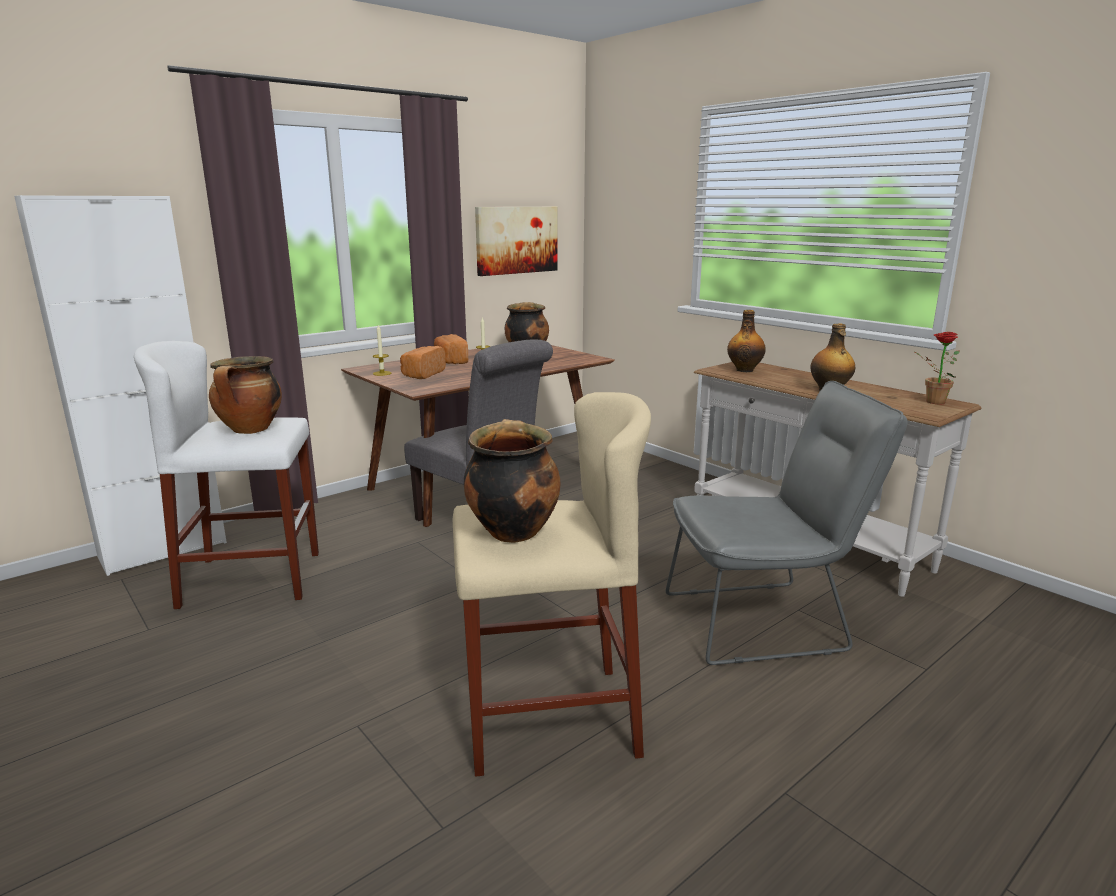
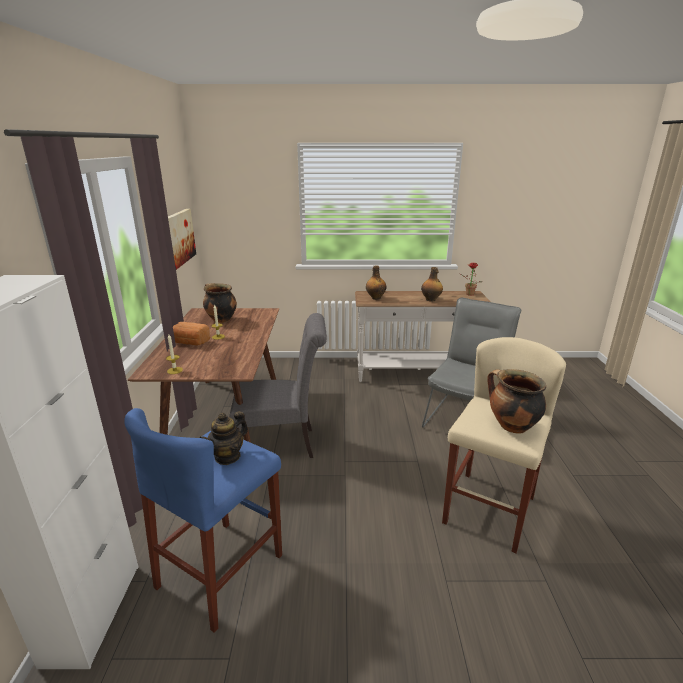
camera: 50 degrees left, 5 degrees up
(250, 430) = (227, 456): cooking pot -> teapot
(252, 579) = (221, 570): white stool -> blue stool
(422, 374) = (205, 360): bread -> none

